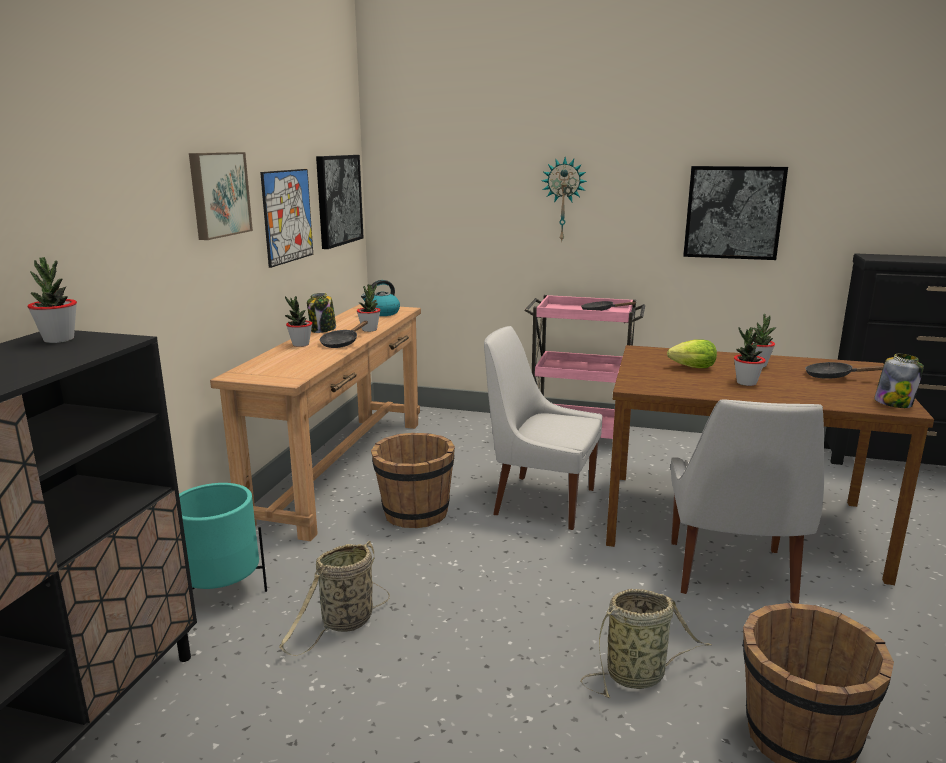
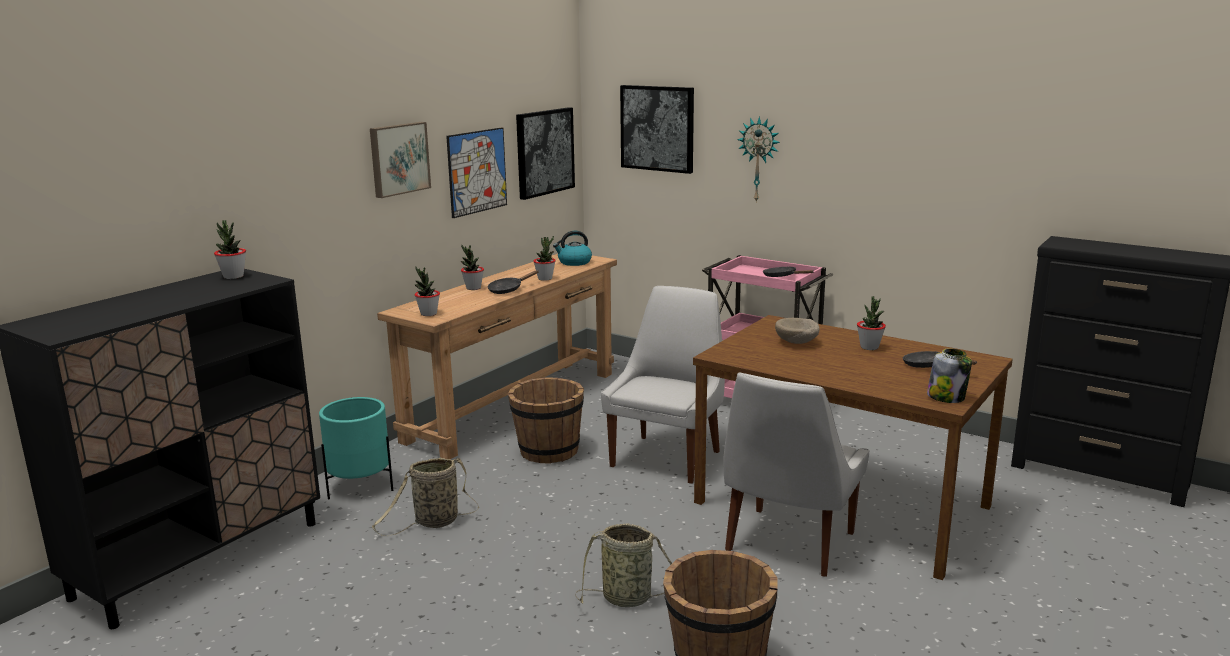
camera: 20 degrees right, 0 degrees up
(323, 330) = (505, 275): jar -> none
(540, 501) = (667, 457): white chair -> white chair turned 75 degrees clockwise
(690, 368) = (797, 343): lettuce -> beige bowl
(733, 212) = (924, 183): picture -> picture (657, 128)
(746, 383) = (829, 363): potted plant -> potted plant (428, 314)

